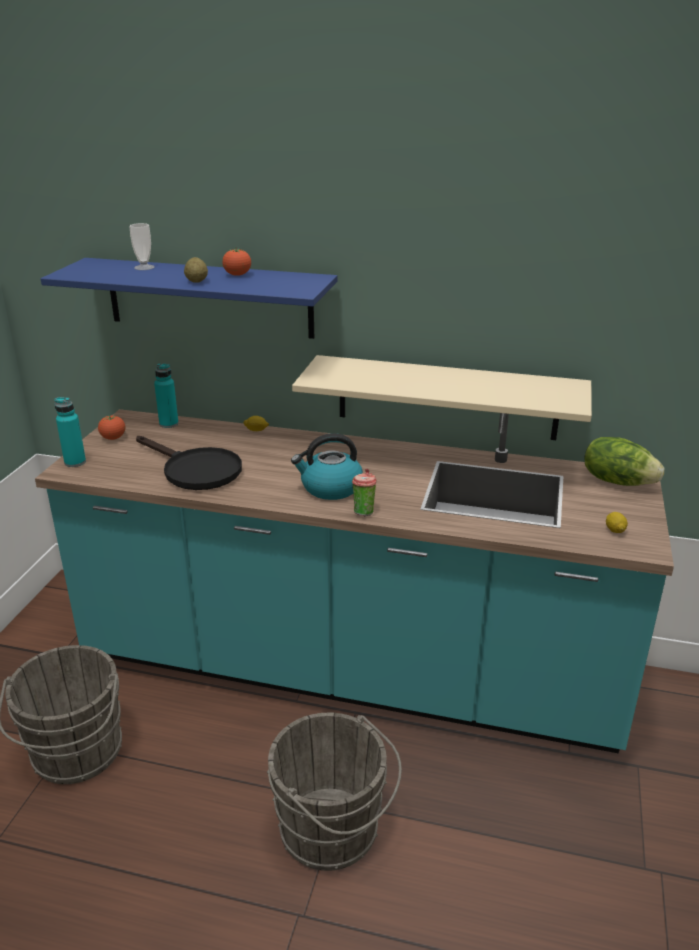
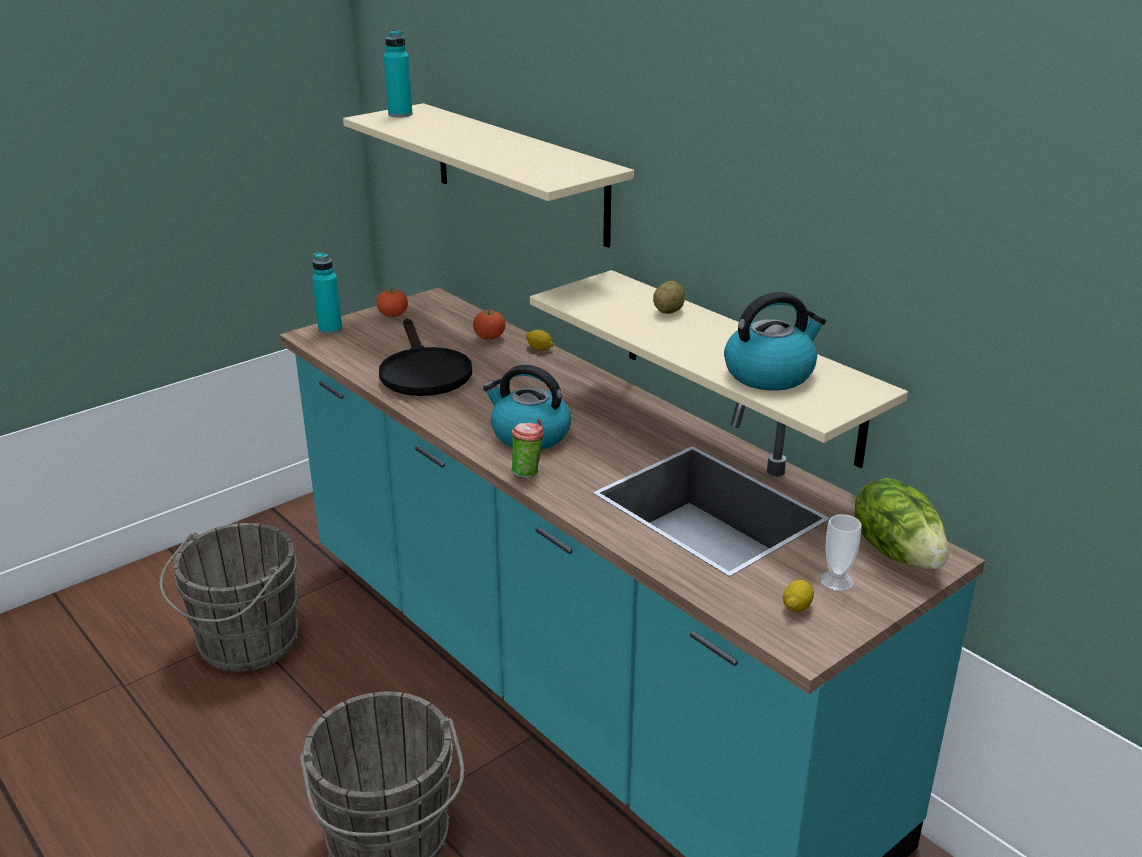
camera: 35 degrees right, 0 degrees up
(144, 267) = (453, 124): cup -> cup (836, 581)
(169, 424) = (462, 316): turquoise bottle -> turquoise bottle (400, 114)
(196, 281) = (471, 148): potato -> potato (668, 311)
(209, 298) = (519, 173): blue shelf -> beige shelf
(237, 275) = (526, 149): tomato -> tomato (489, 338)
(512, 391) = (770, 374): none -> kettle

